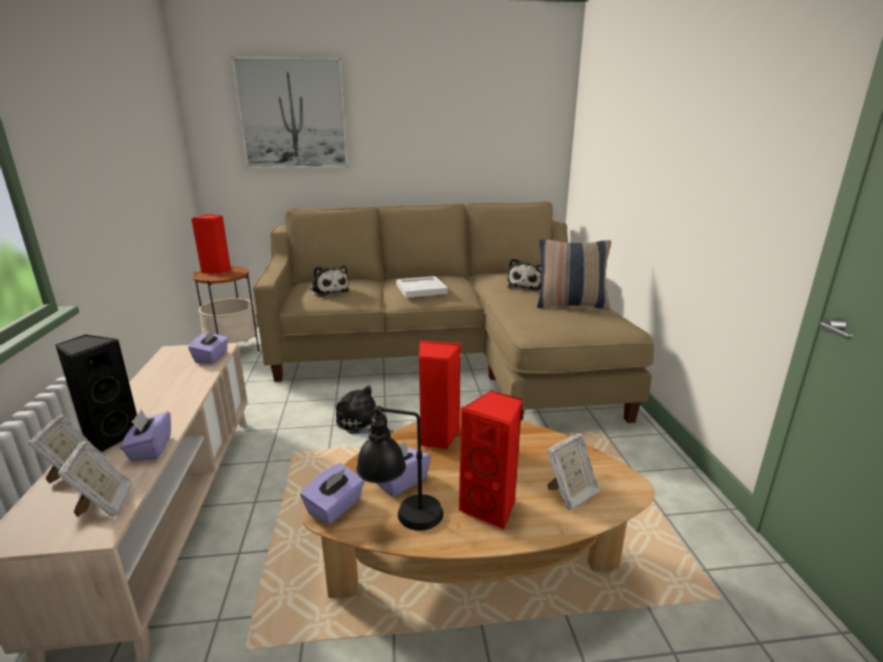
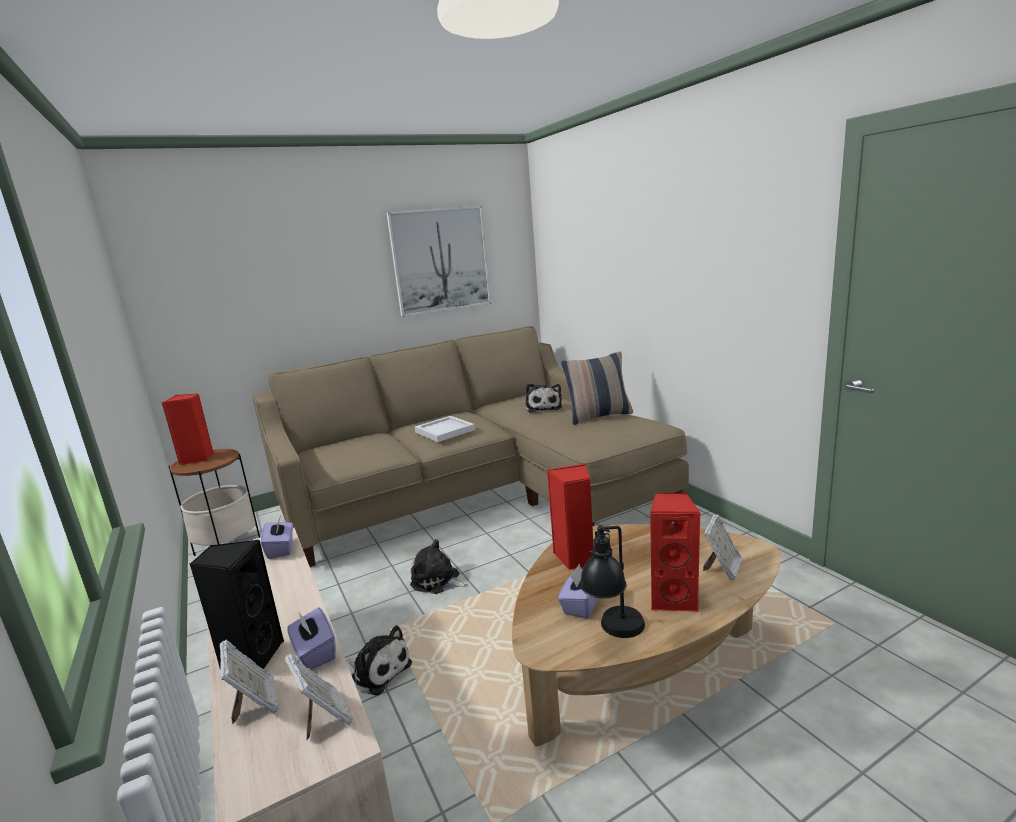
camera: 20 degrees left, 5 degrees down
(293, 114) = (257, 271): picture -> picture (440, 260)
(328, 291) = (348, 453): plush toy -> plush toy (378, 671)
(335, 507) = (545, 644): purple tissue box -> none

